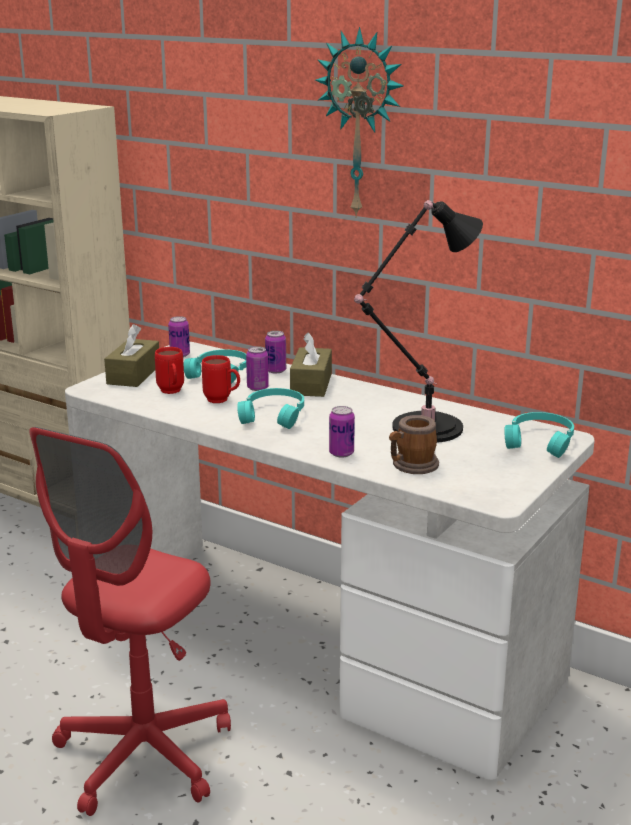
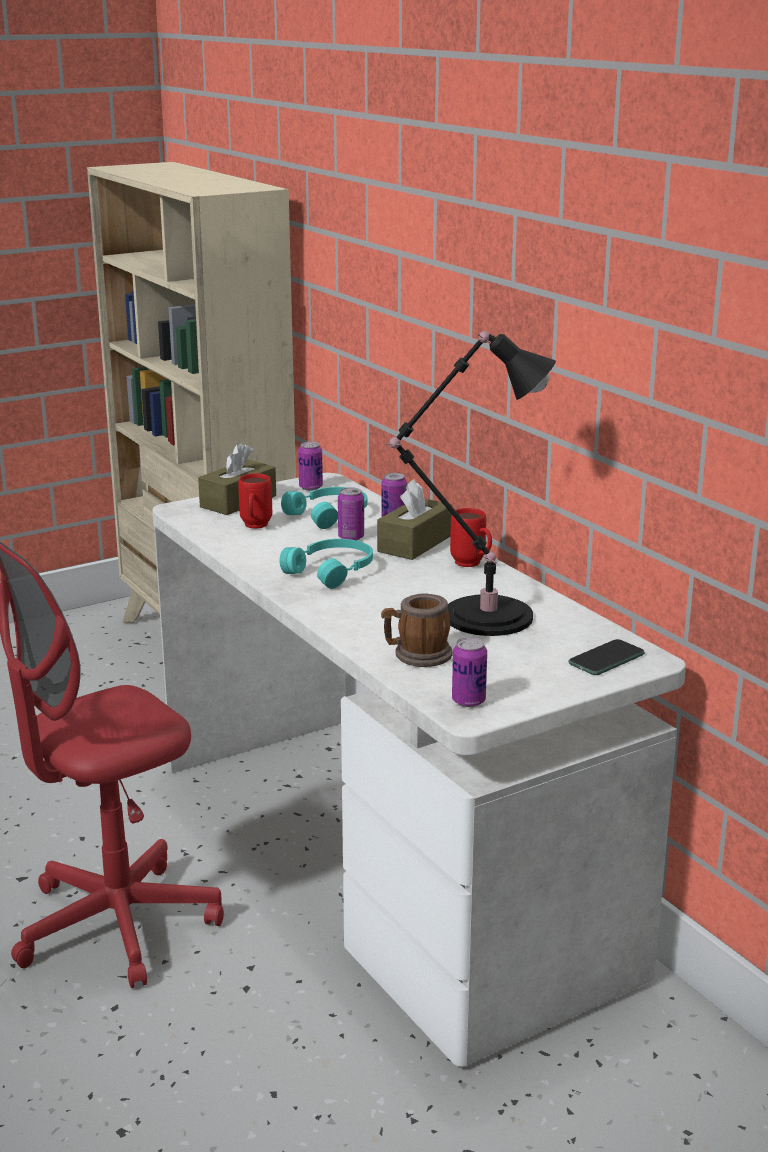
camera: 25 degrees right, 0 degrees up
(222, 401) = (297, 545): red mug -> red mug (472, 565)
(341, 453) = (356, 626): can -> can (468, 701)
(361, 124) = (492, 230): wall clock -> none
(541, 442) = (606, 659): turquoise headphones -> phone

